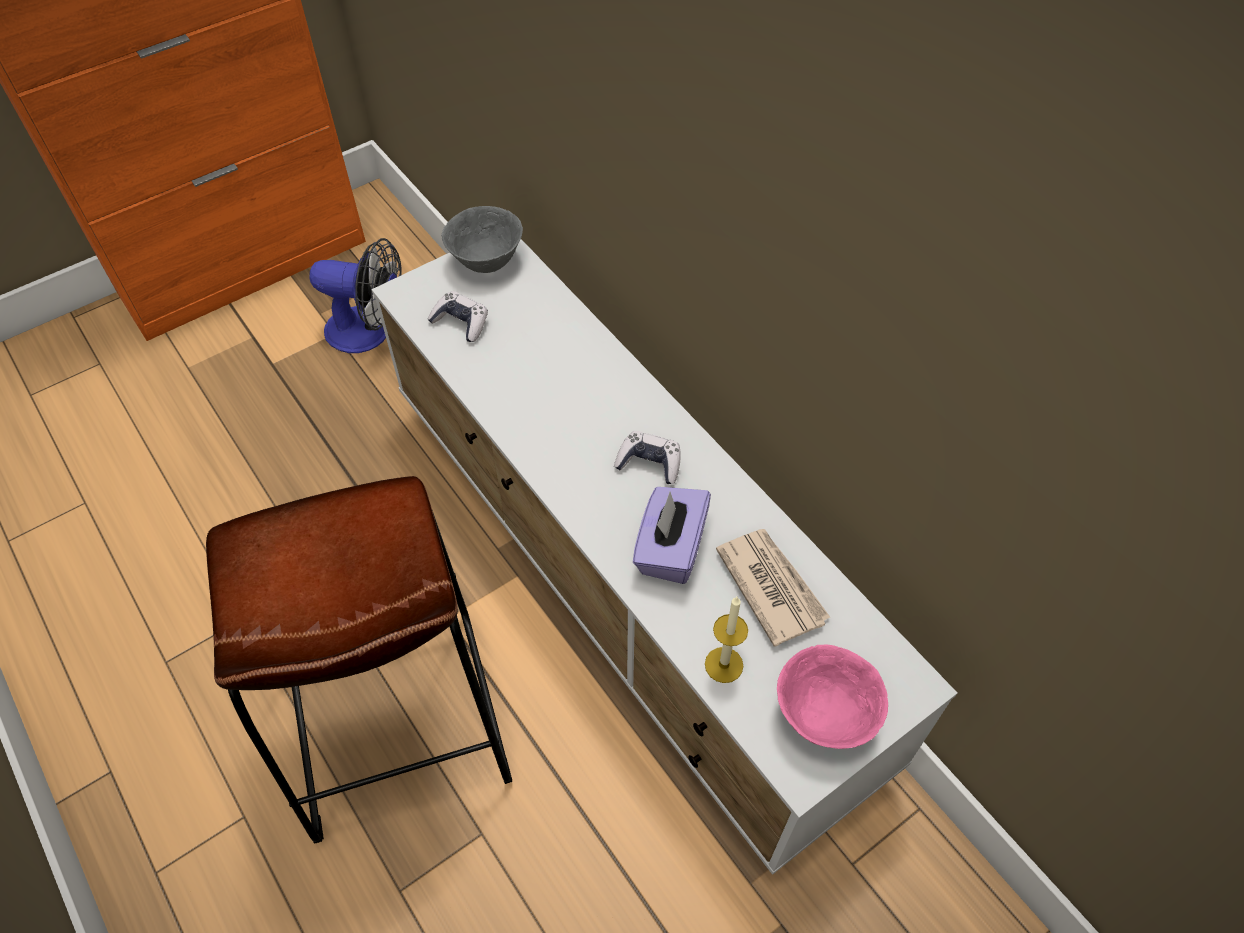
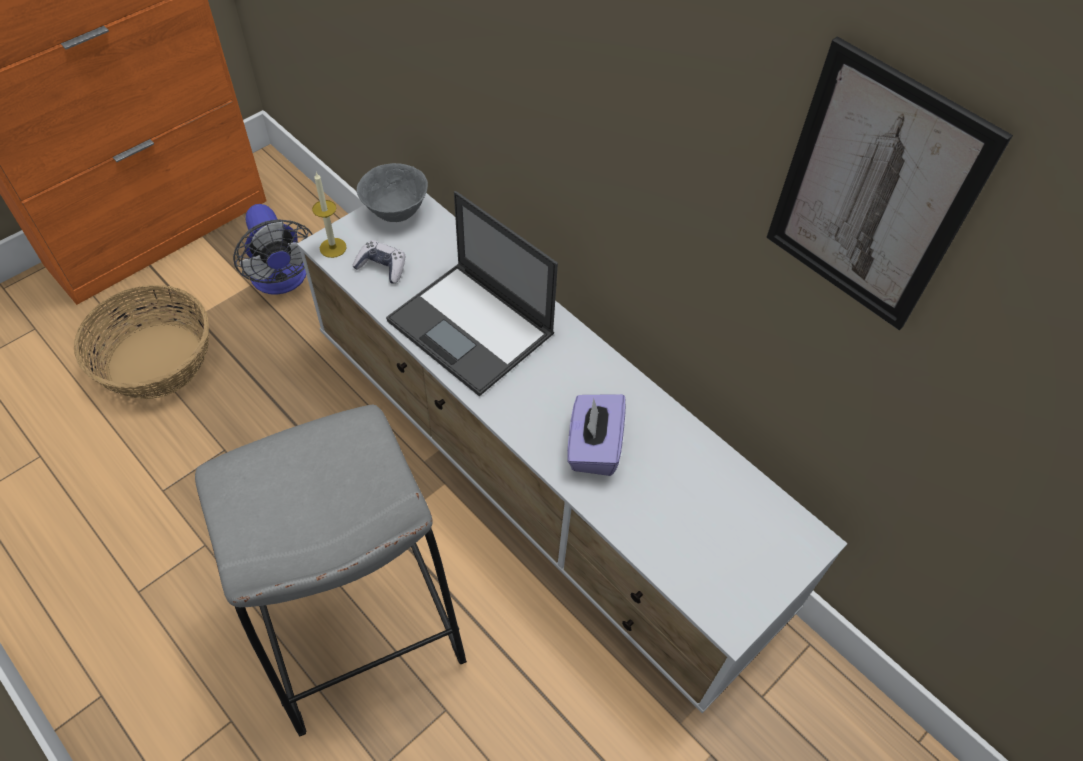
camera: 10 degrees left, 0 degrees up
(220, 409) = (155, 360): none -> basket
(369, 331) = (282, 280): fan -> fan turned 60 degrees clockwise
(396, 723) = (356, 623): brown stool -> grey stool
(552, 400) = (472, 328): none -> laptop
(649, 463) = (564, 375): game controller -> none
(724, 665) = (654, 540): candle -> candle (333, 247)
(771, 586) = (682, 470): newspaper -> none
(823, 715) = (742, 573): pink bowl -> none
(981, 269) = (872, 192): none -> picture

